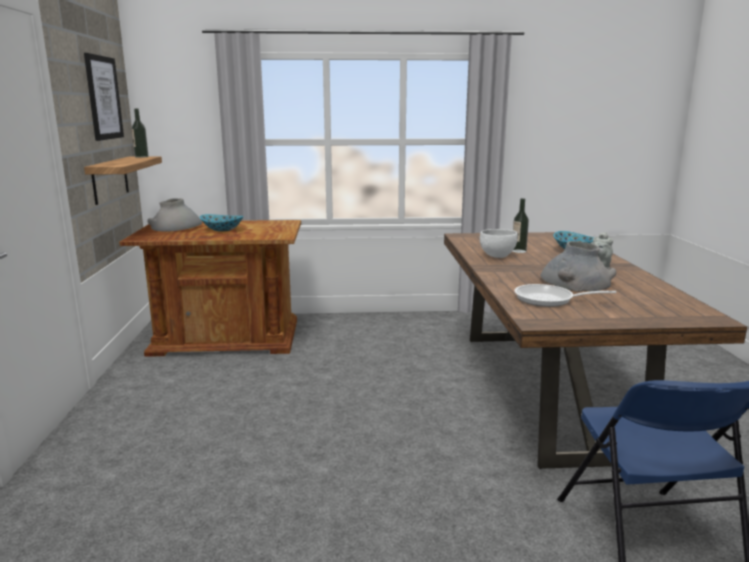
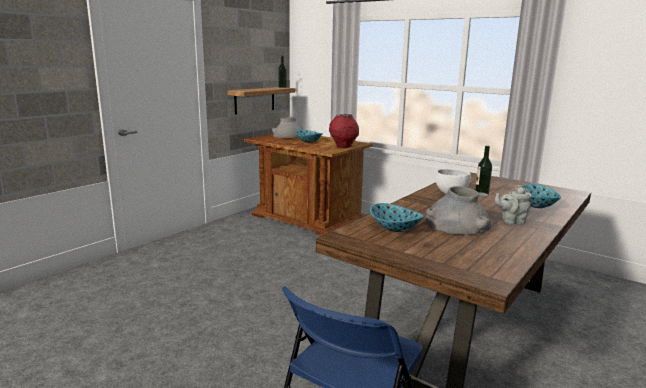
camera: 40 degrees right, 0 degrees up
(103, 98) = (257, 48): picture -> none
(282, 229) = (343, 147): none -> red vase
(549, 300) = (394, 228): frying pan -> bowl

